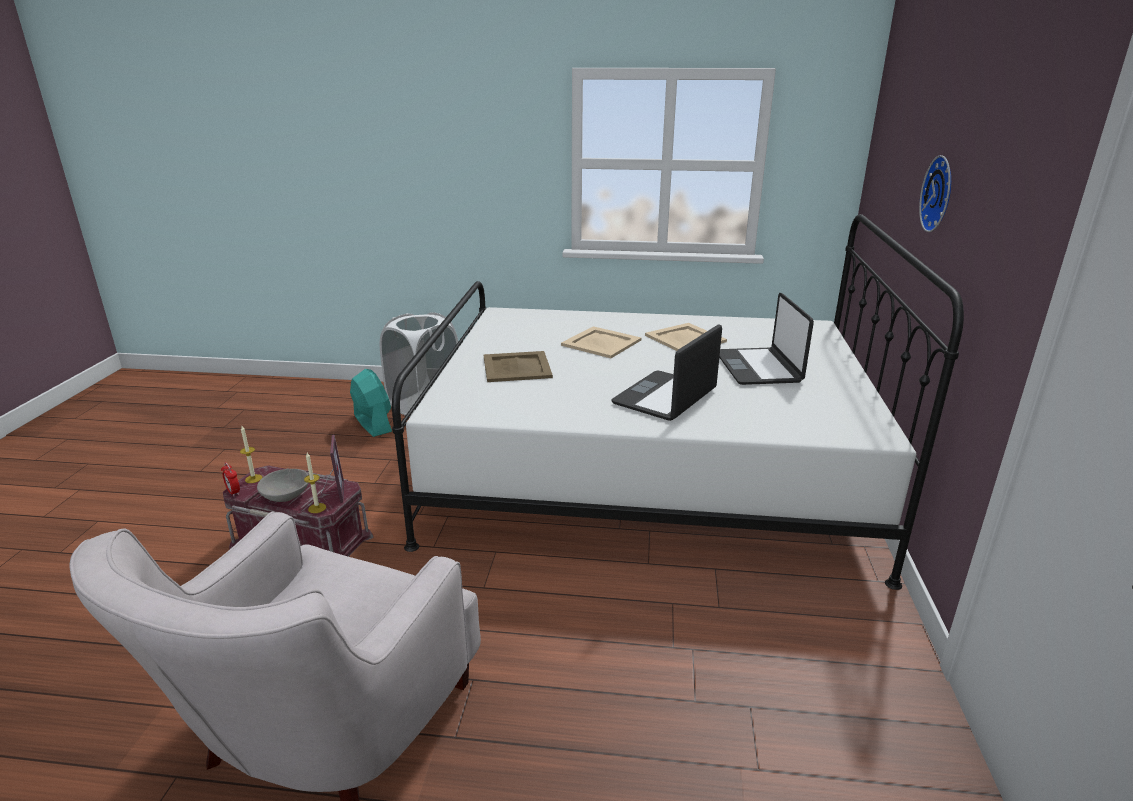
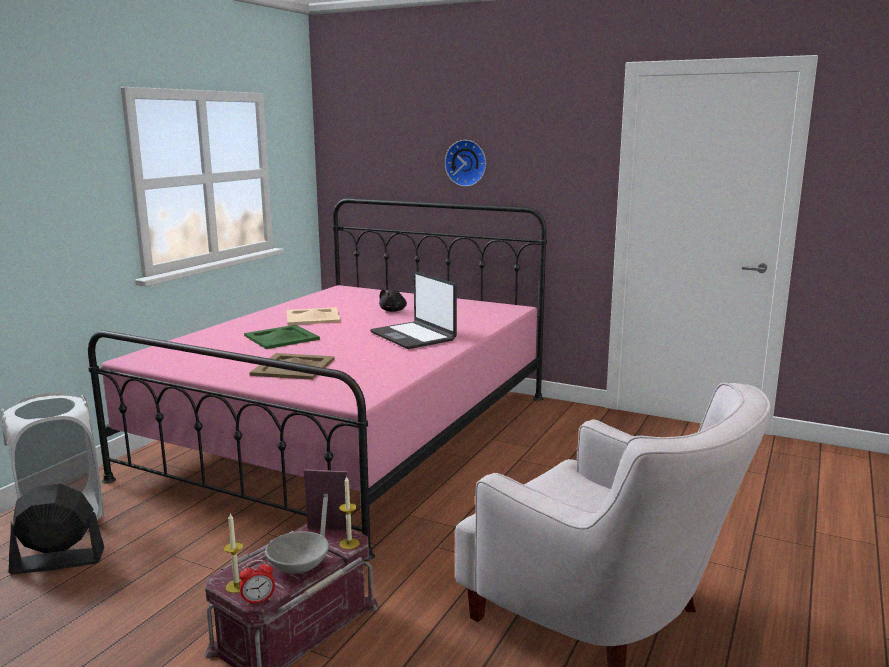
camera: 70 degrees left, 10 degrees down
(372, 423) = (57, 561): turquoise fan -> black fan
(601, 342) = (281, 337): beige tray -> green tray
(647, 471) = (350, 434): white bed -> pink bed
(759, 367) = (393, 311): laptop -> black plush toy

